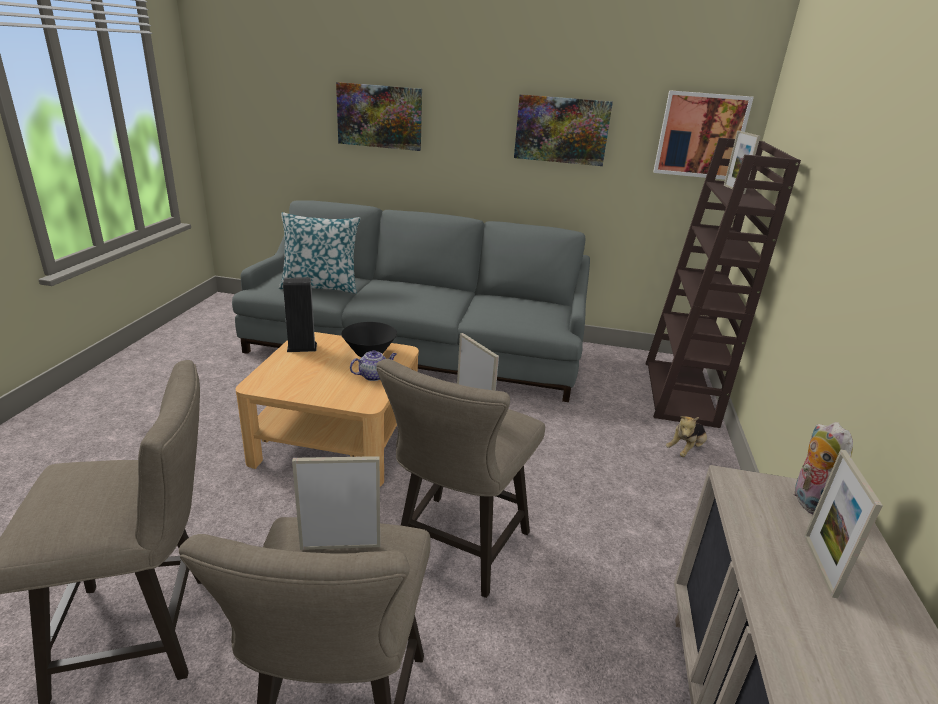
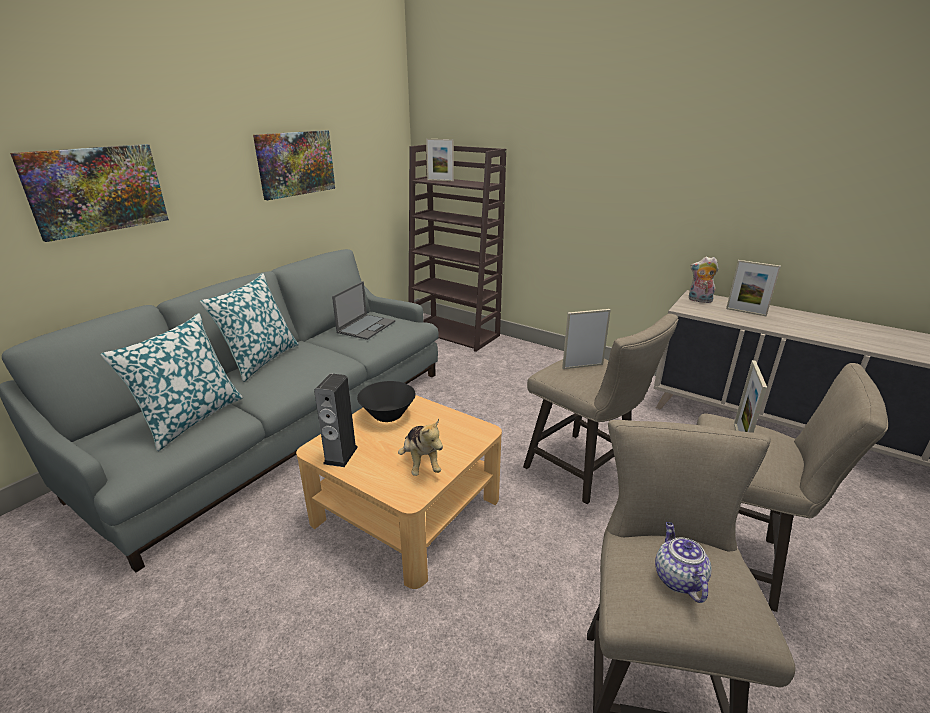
camera: 65 degrees left, 0 degrees up
(374, 376) = (435, 420): teapot -> teapot (677, 578)
(415, 283) = (261, 360): none -> pillow
(518, 307) = (366, 326): none -> laptop
(685, 449) = (515, 353): plush toy -> plush toy (421, 463)
(700, 135) = (382, 148): picture -> none

